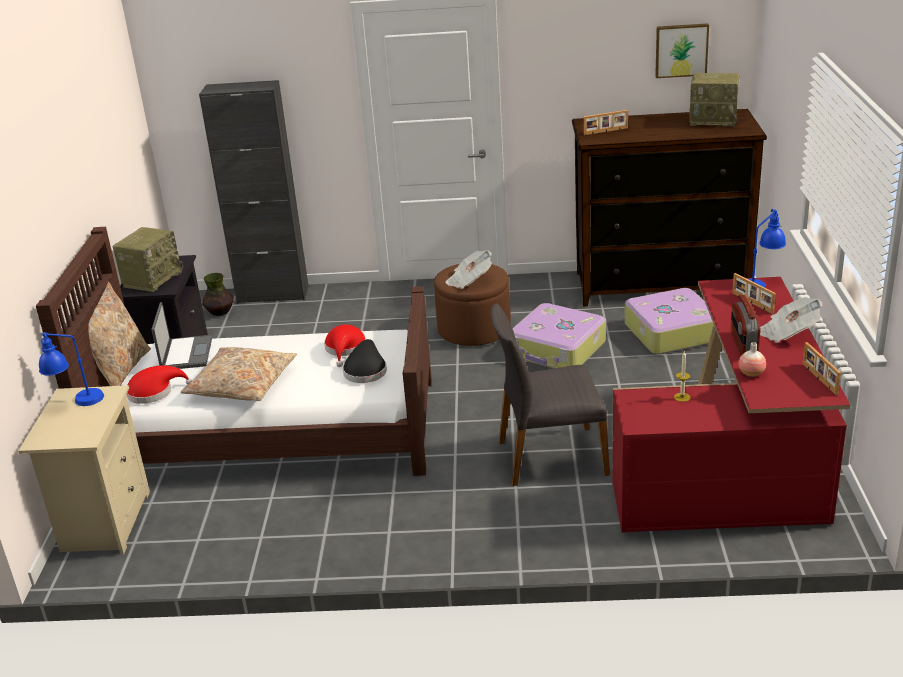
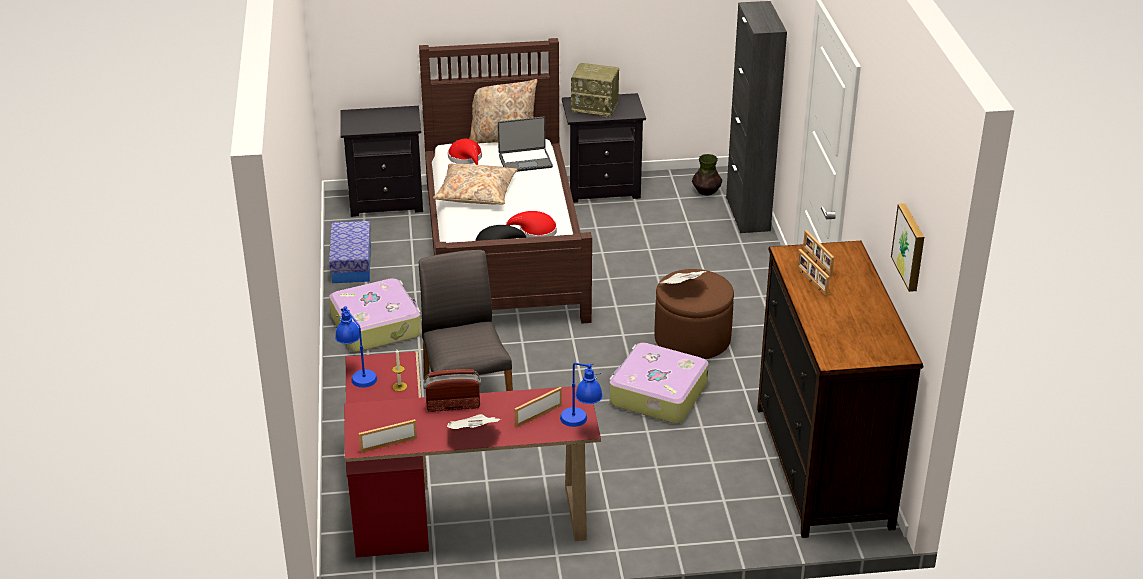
camera: 80 degrees right, 5 degrees up
(77, 403) = (397, 117): blue table lamp -> blue table lamp (357, 374)
(104, 522) = (387, 201): beige nightstand -> black nightstand
(244, 549) = (351, 263): none -> storage box
(636, 134) = (811, 281): none -> picture frame
(670, 332) = (705, 471): suitcase -> suitcase (377, 325)
(714, 120) = (870, 335): radio -> none
(751, 373) = (401, 407): vase -> none

